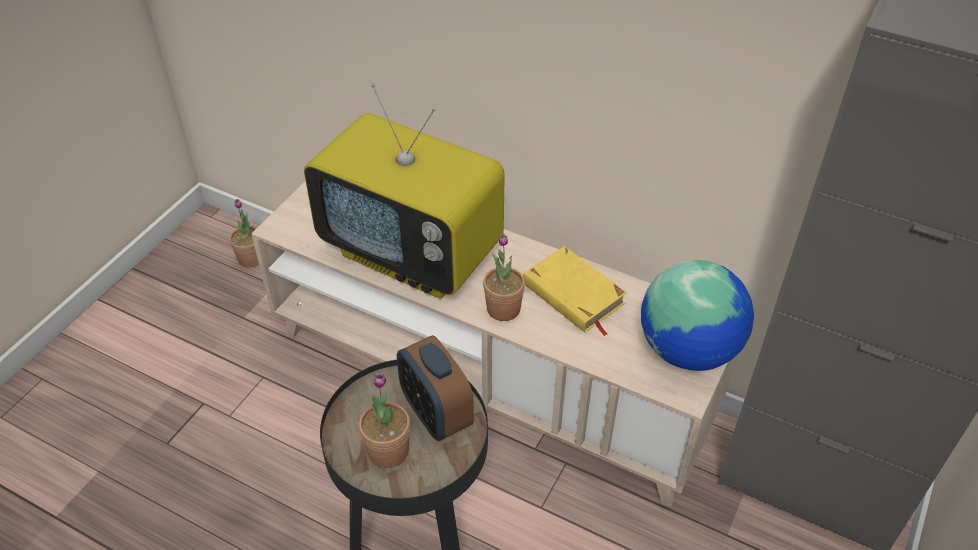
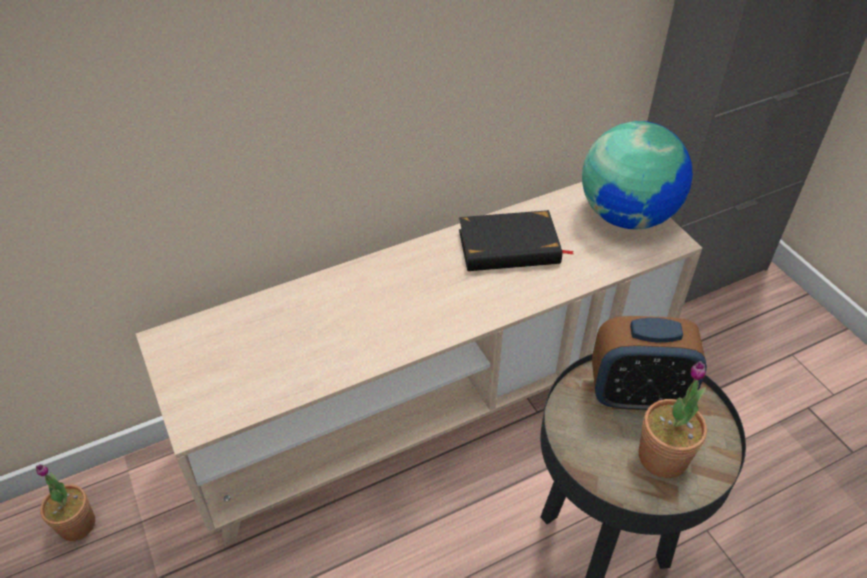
camera: 55 degrees left, 0 degrees up
(414, 254) = (354, 327): television -> none
(503, 309) = (487, 300): potted plant -> none
(573, 294) = (509, 247): yellow book -> black book

